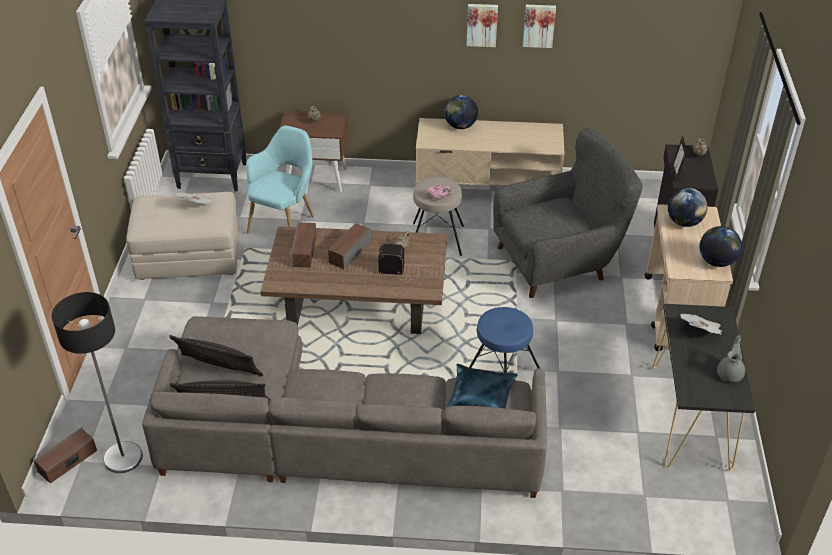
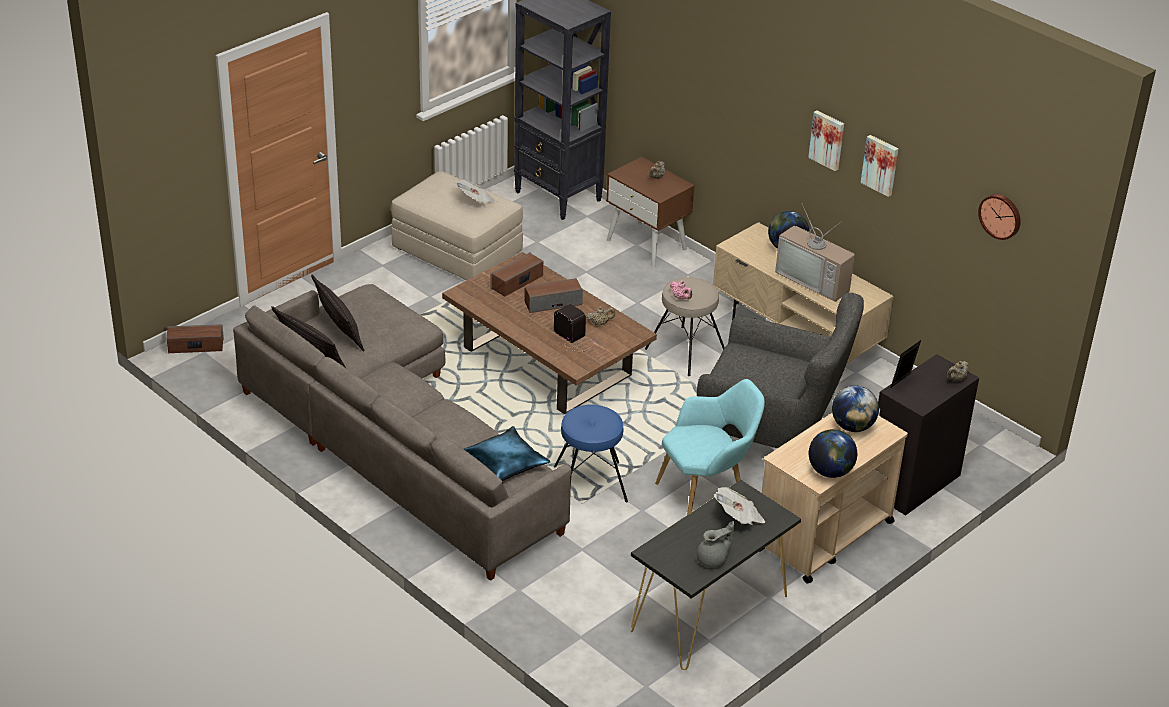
camera: 40 degrees right, 5 degrees down
(123, 458) = (233, 366): floor lamp -> none
(285, 223) = (569, 267): turquoise armchair -> turquoise armchair (707, 495)
(506, 138) = (815, 280): none -> television
(661, 22) = (1001, 215): none -> wall clock

